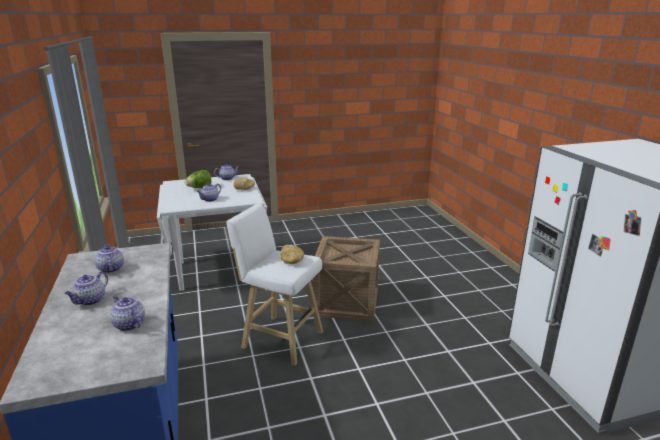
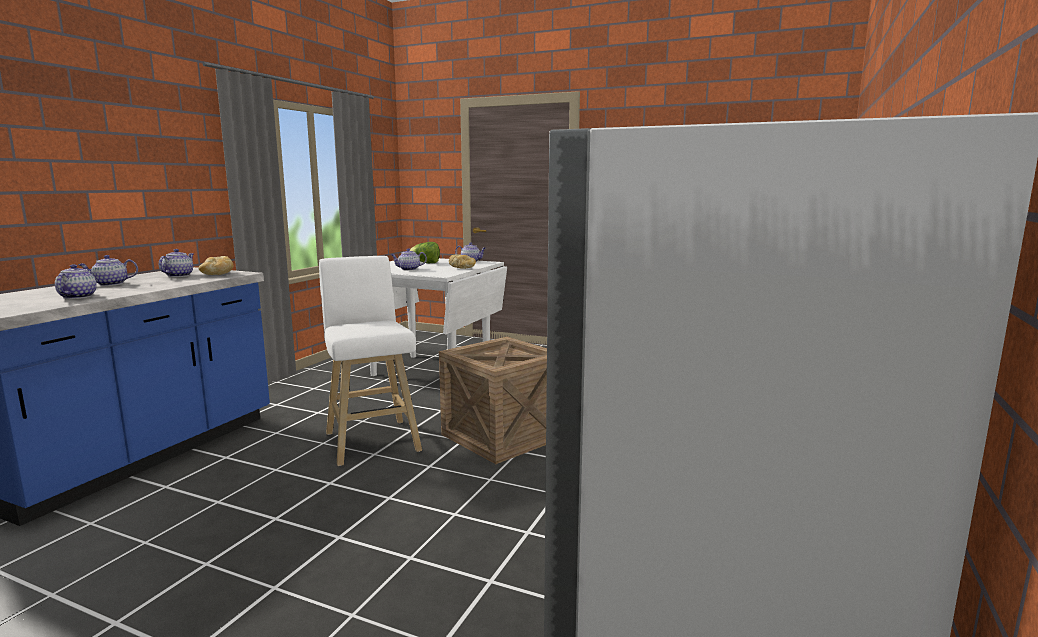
camera: 40 degrees right, 10 degrees down
(292, 261) = (374, 326): bread -> bread (217, 274)

